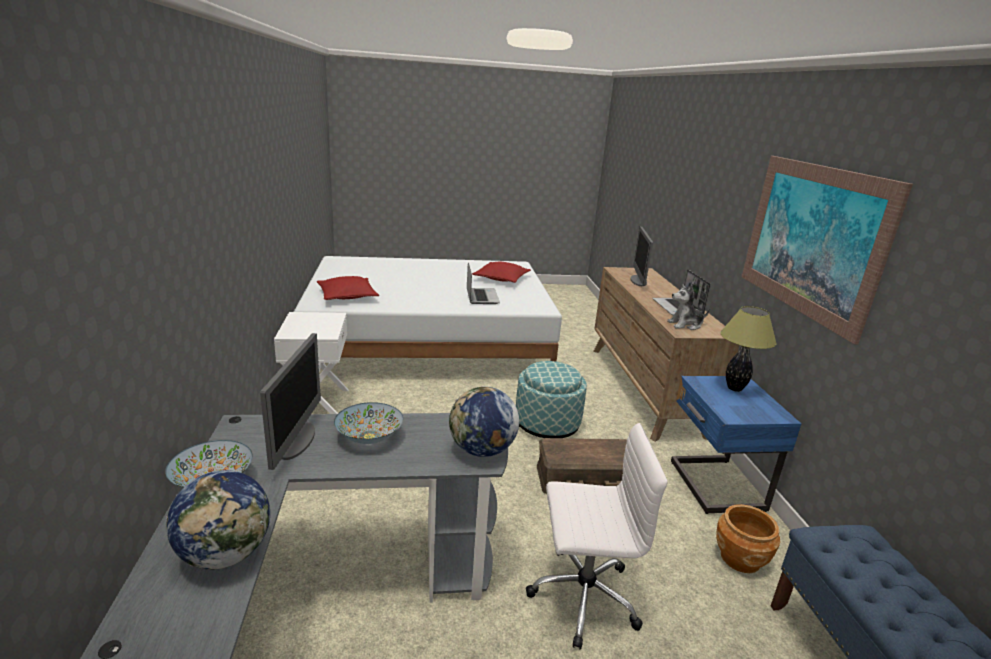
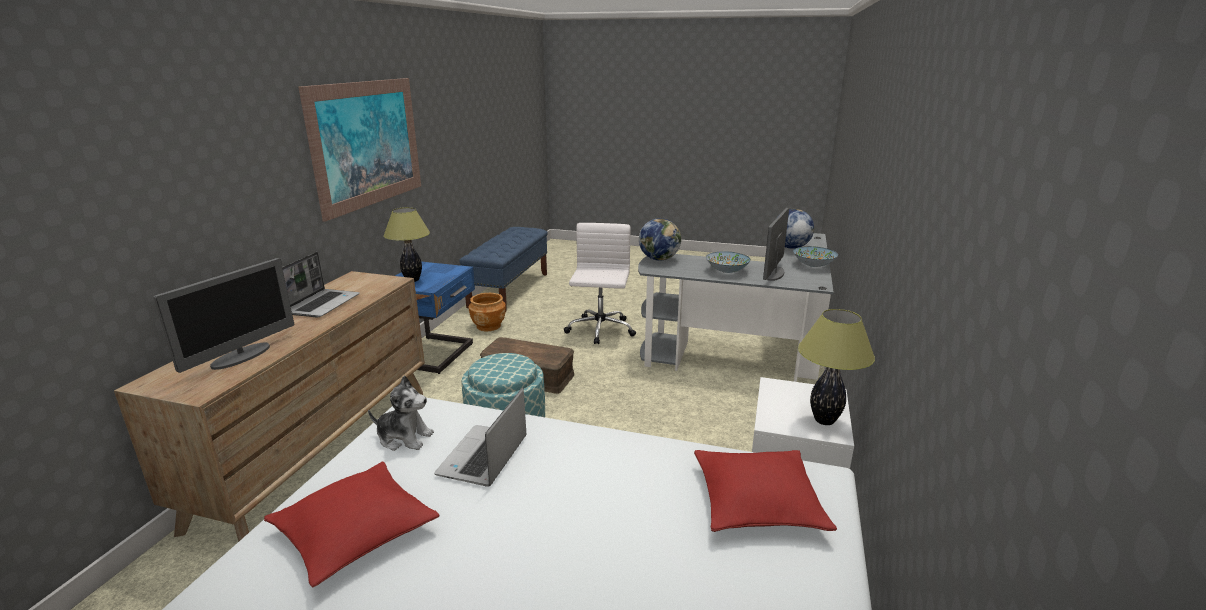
camera: 155 degrees left, 0 degrees up
(301, 319) = (824, 420): none -> table lamp
(581, 595) = (600, 330): white office chair -> white office chair turned 75 degrees clockwise
(685, 325) = (369, 286): plush toy -> plush toy (404, 438)

